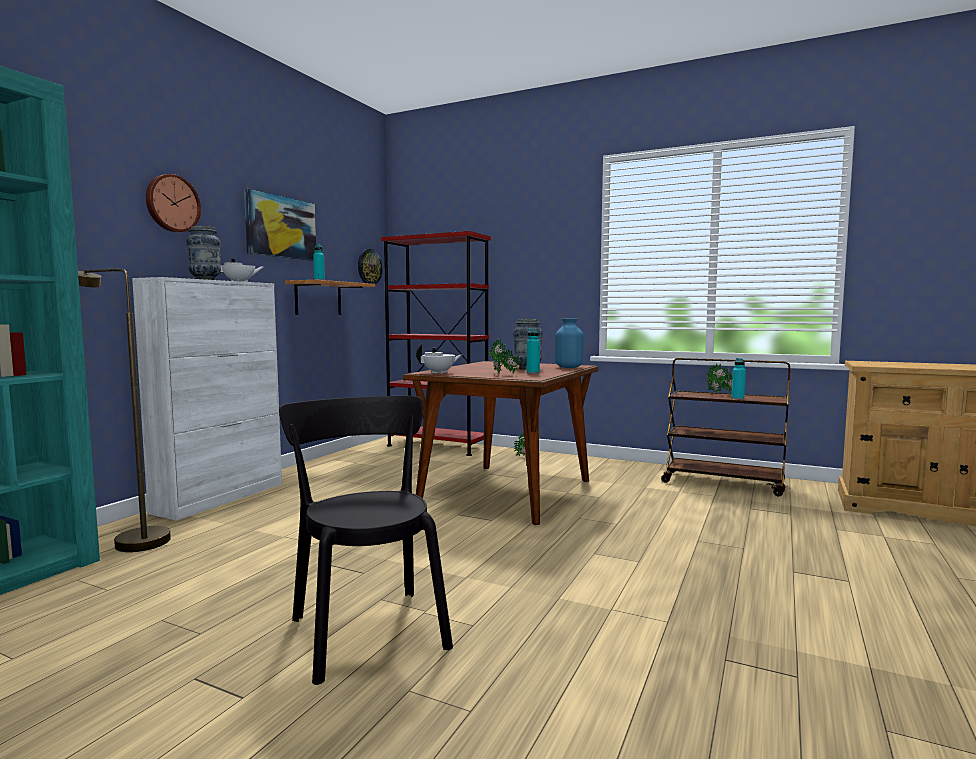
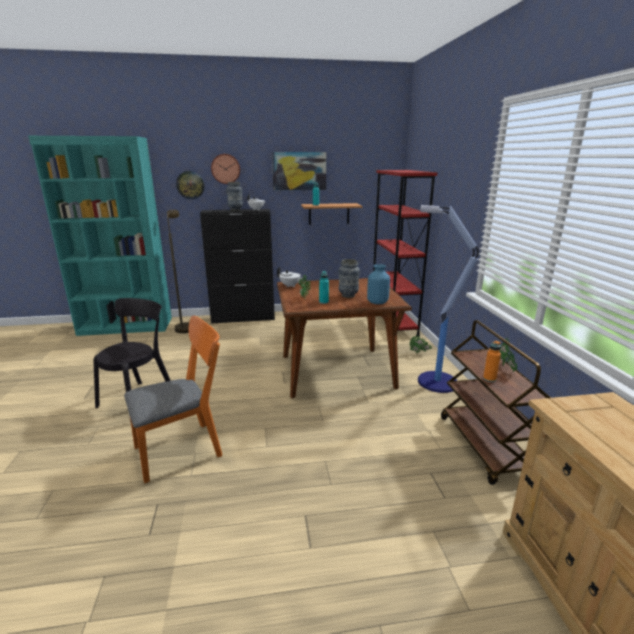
camera: 55 degrees right, 15 degrees up
(221, 497) = (243, 318): white cabinet -> black cabinet
(369, 267) = (381, 189): wall clock -> wall clock (190, 185)
(590, 614) = (185, 448): none -> orange chair
(594, 466) = (435, 381): none -> floor lamp
(737, 398) = (489, 379): turquoise bottle -> orange bottle

